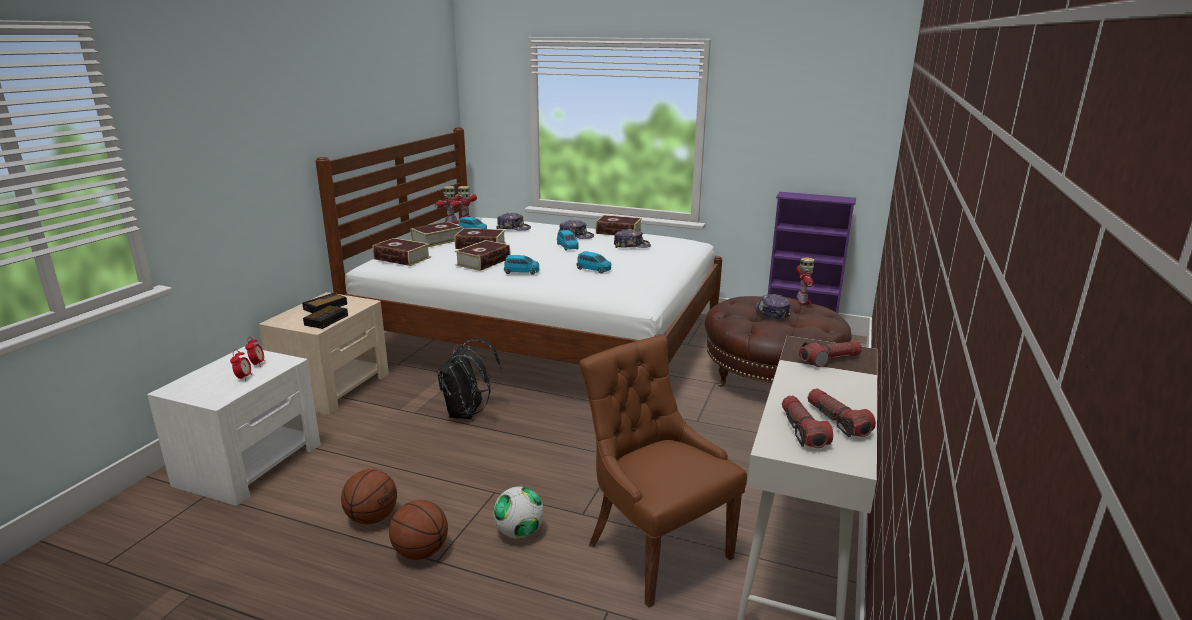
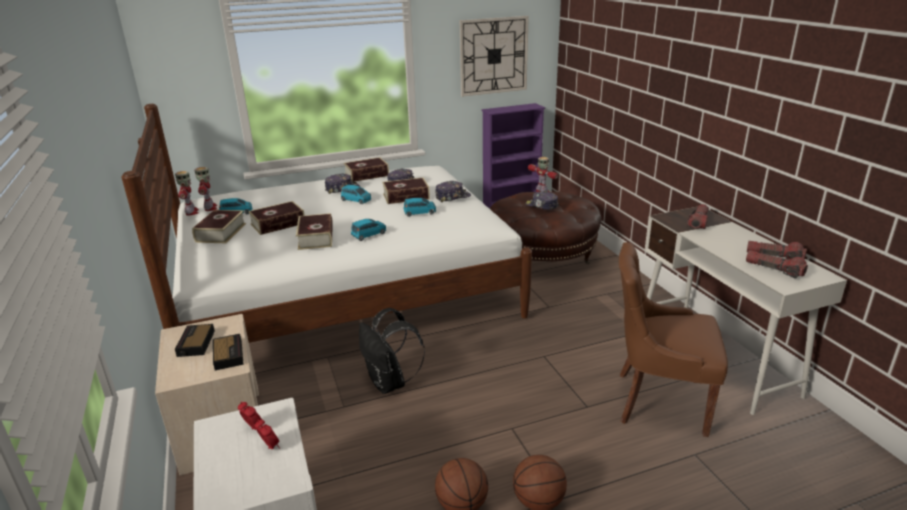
camera: 40 degrees left, 5 degrees up
(402, 258) = (226, 262): book -> book (406, 196)
(513, 228) = (269, 198): cap -> cap (452, 197)
(519, 532) = (573, 443): football -> none
(805, 131) = (493, 56): none -> wall clock

